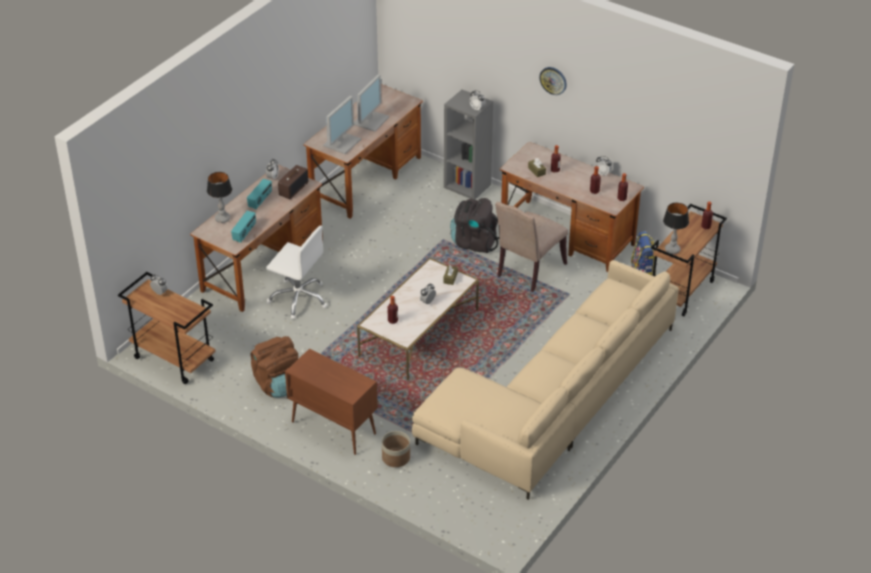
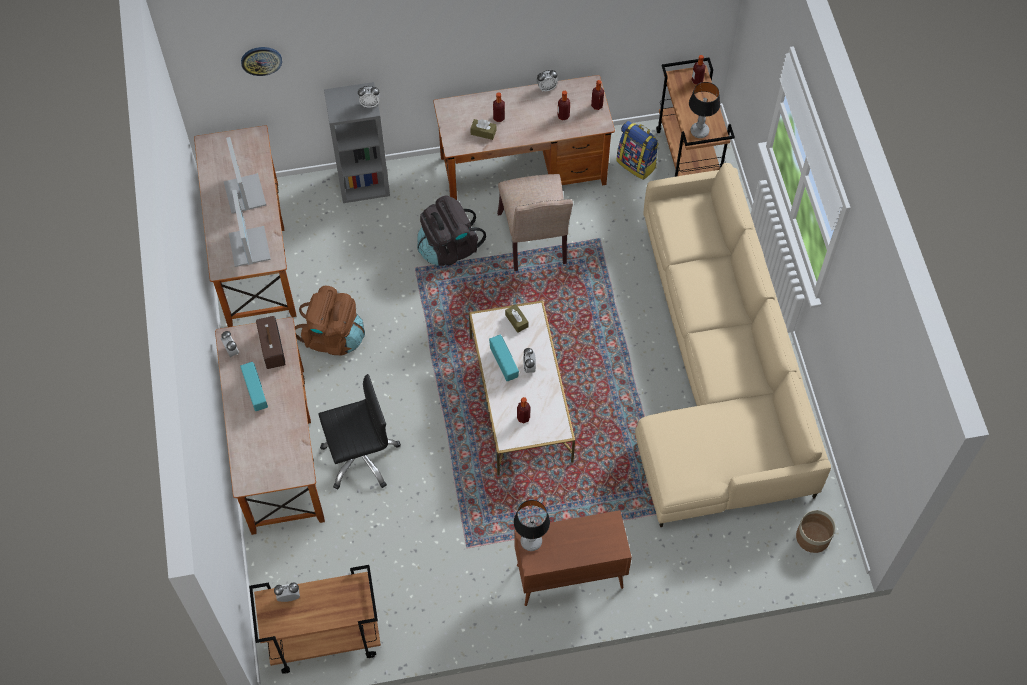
camera: 45 degrees left, 20 degrees up
(223, 219) = (245, 448): table lamp -> table lamp (531, 541)
(244, 233) = (291, 448): radio -> radio (504, 363)
(277, 384) = (460, 575): brown backpack -> brown backpack (333, 337)
(299, 298) = (360, 456): white office chair -> black office chair
(396, 458) = (660, 557): planter -> planter (813, 537)
(553, 80) = (458, 24): wall clock -> wall clock (261, 60)

